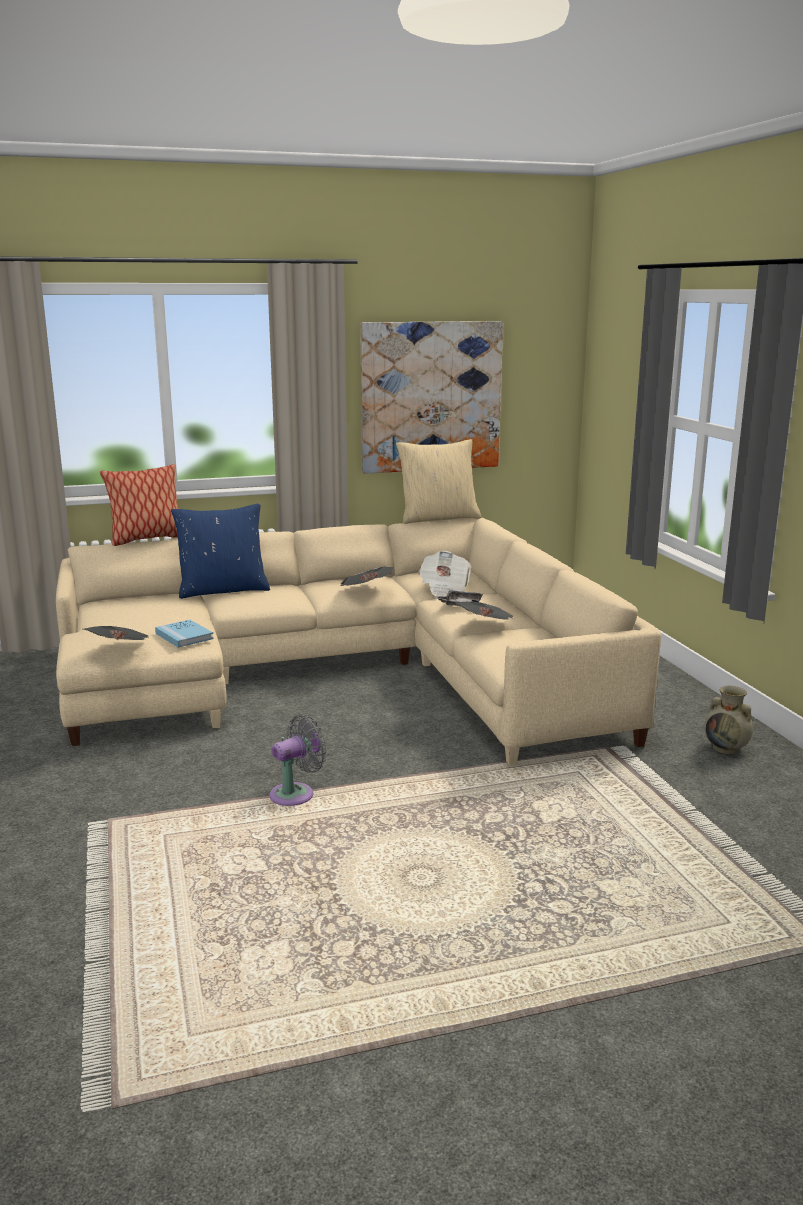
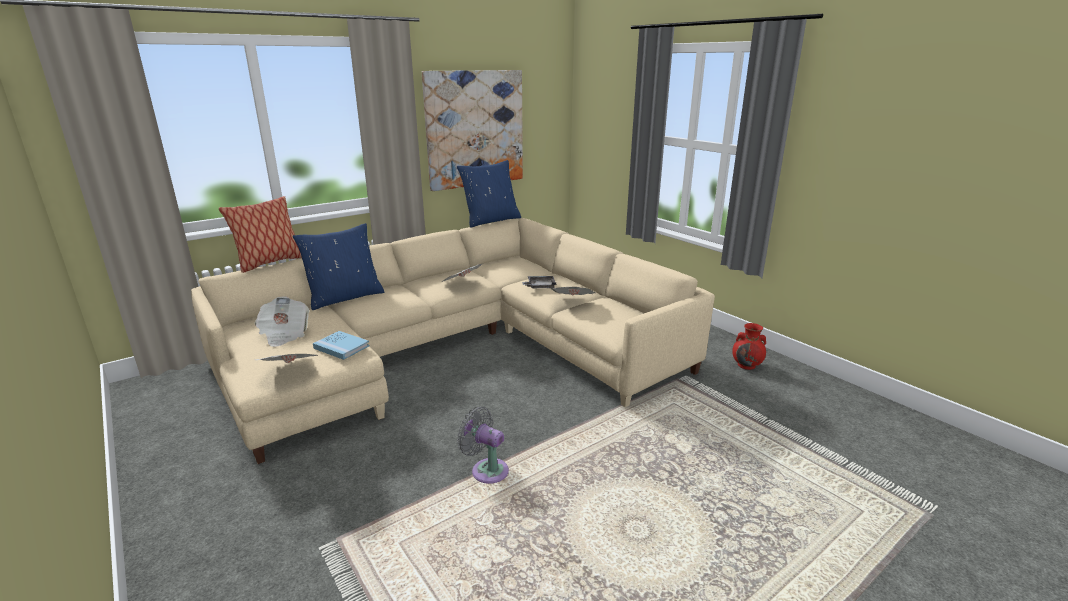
camera: 20 degrees left, 5 degrees up
(296, 794) = (486, 470): grey fan -> grey fan turned 90 degrees counterclockwise
(438, 518) = (491, 220): beige pillow -> blue pillow
(444, 588) = (516, 274): newspaper -> newspaper (284, 334)
(726, 748) = (747, 365): beige vase -> red vase

